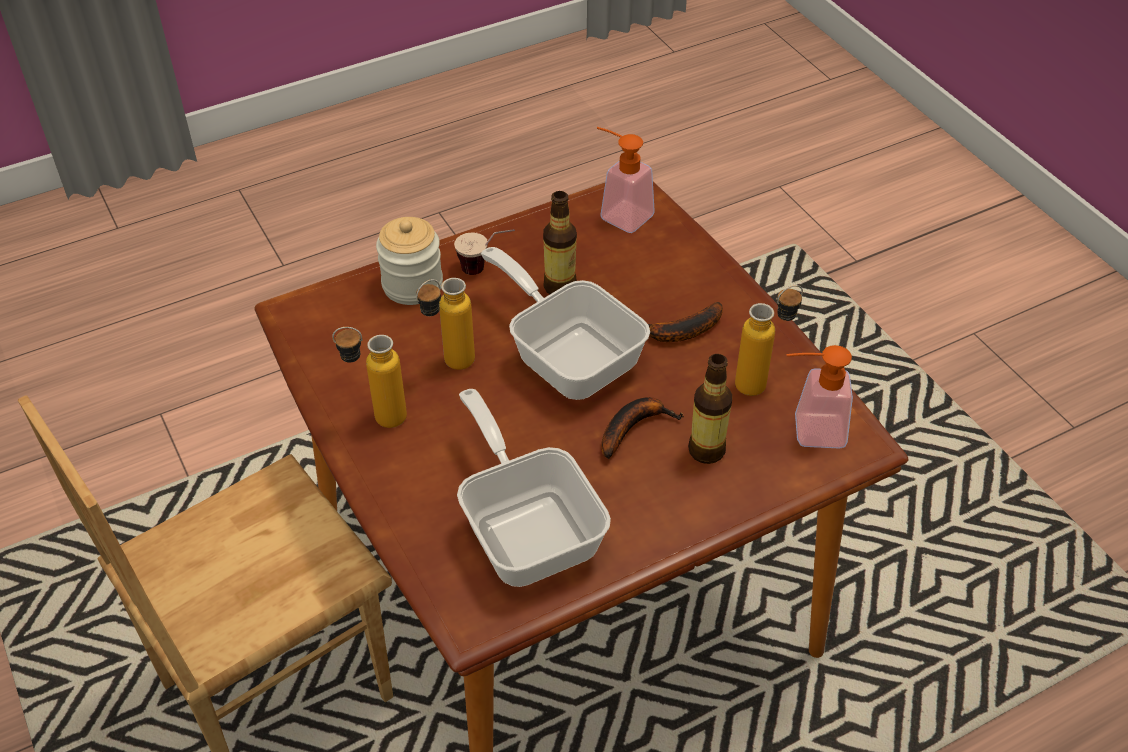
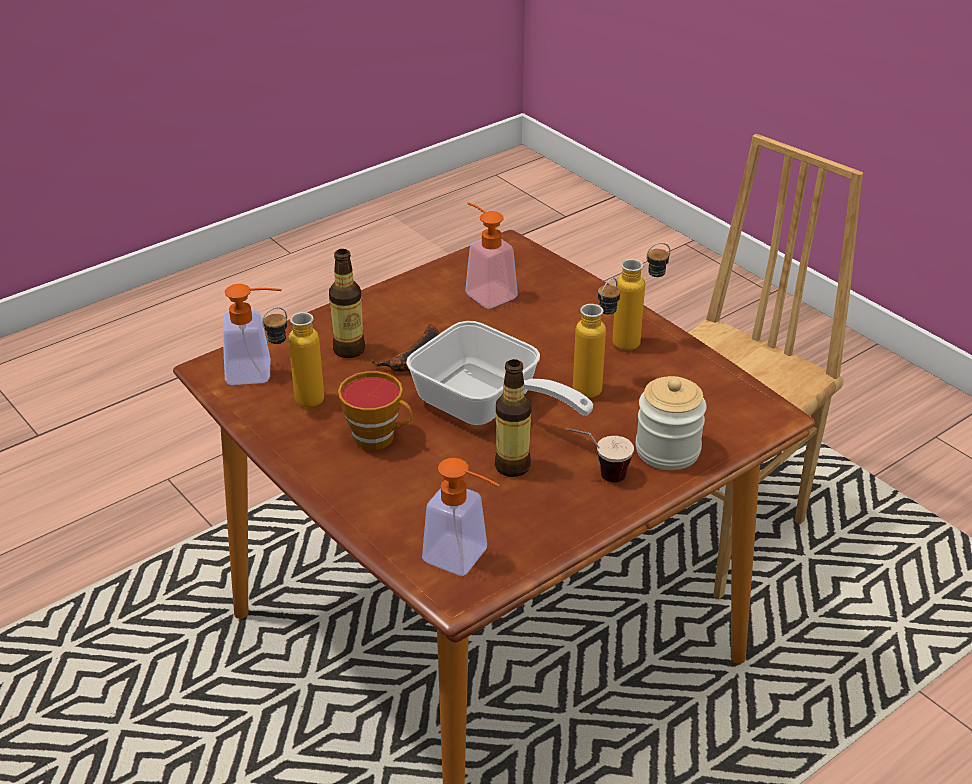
camera: 170 degrees right, 10 degrees down
(527, 526) = (485, 292): frying pan -> soap dispenser
(680, 331) = (379, 438): banana -> cup

